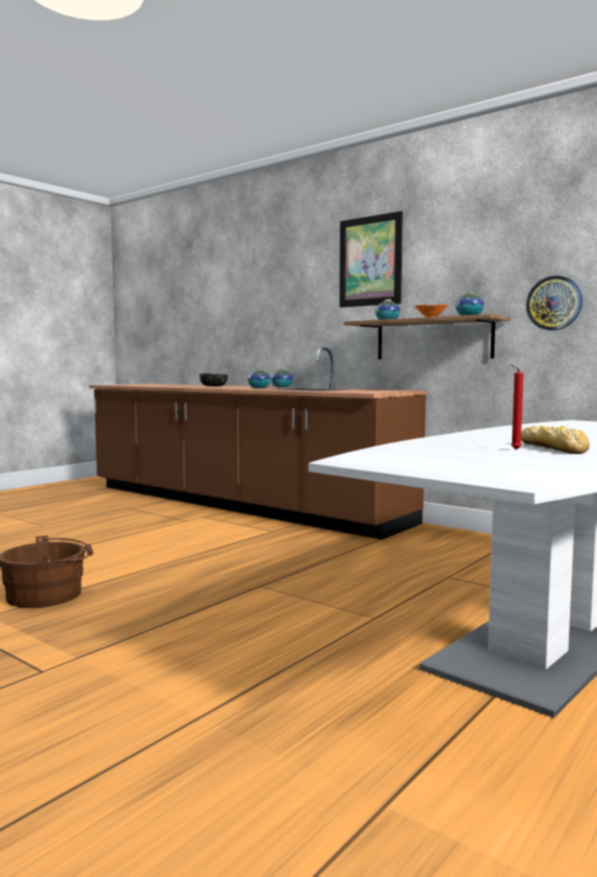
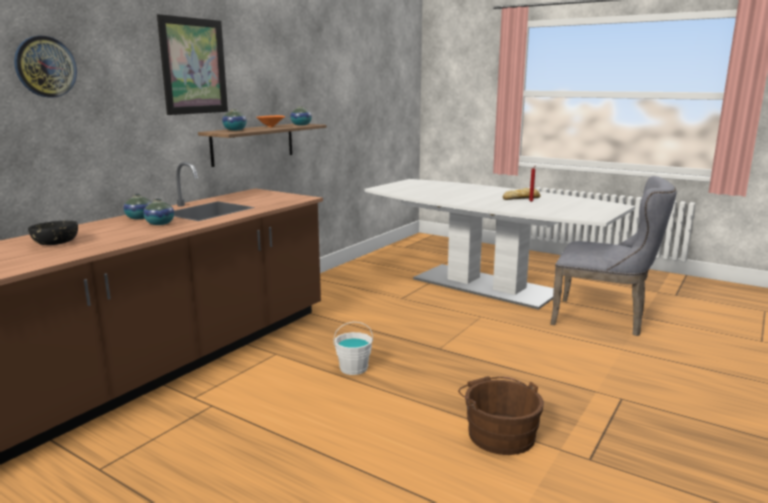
camera: 95 degrees left, 10 degrees up
(225, 552) = (353, 368): none -> white bucket
(367, 737) = (604, 319): none -> grey chair
(554, 303) = (317, 113): wall clock -> wall clock (45, 67)

